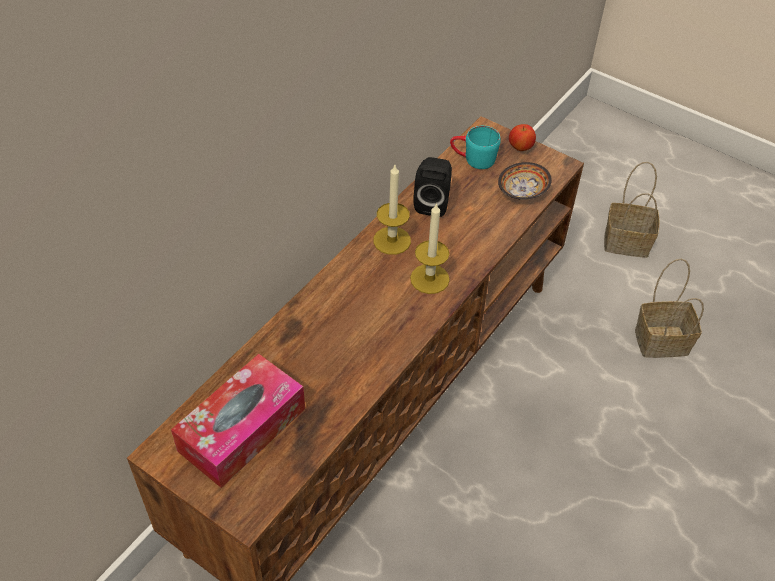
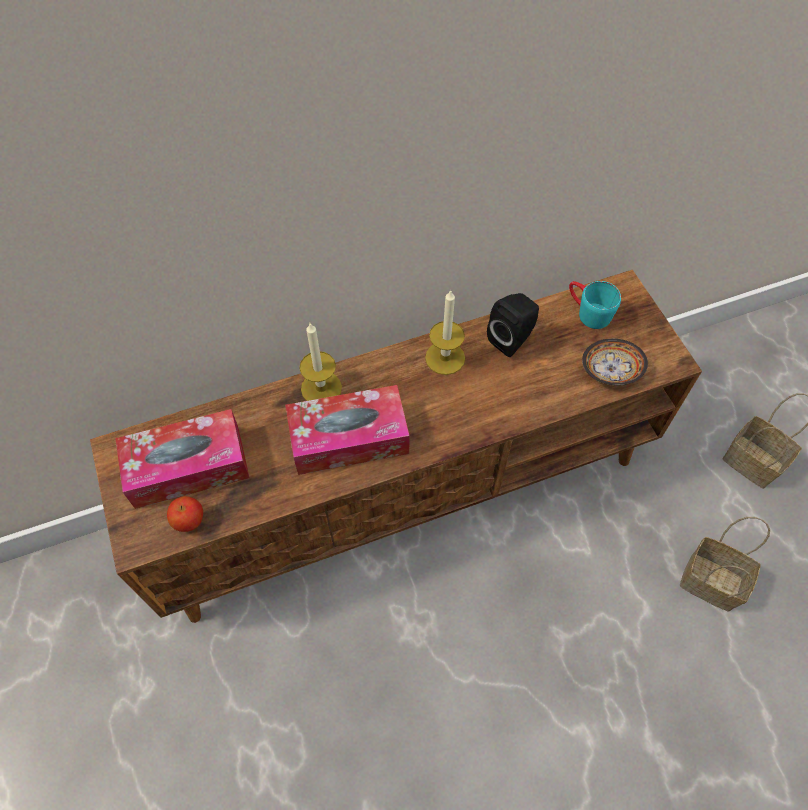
camera: 35 degrees right, 10 degrees up
(364, 336) = (349, 438): none -> tissue box
(429, 279) = (449, 414): candle -> candle (321, 388)
(520, 148) = (646, 323): apple -> apple (189, 520)

